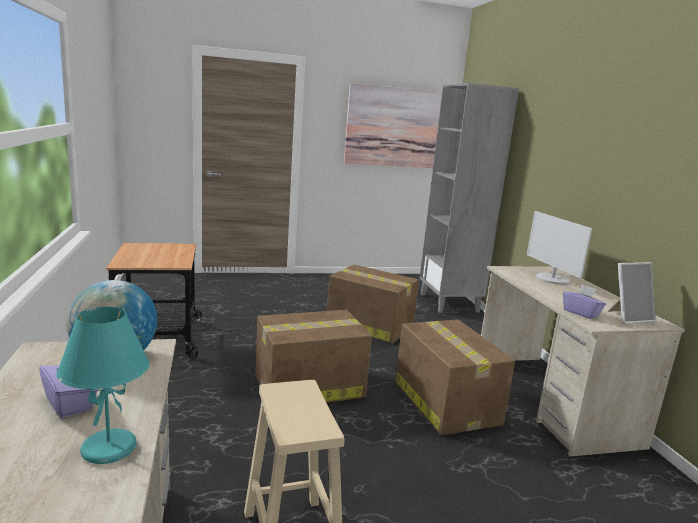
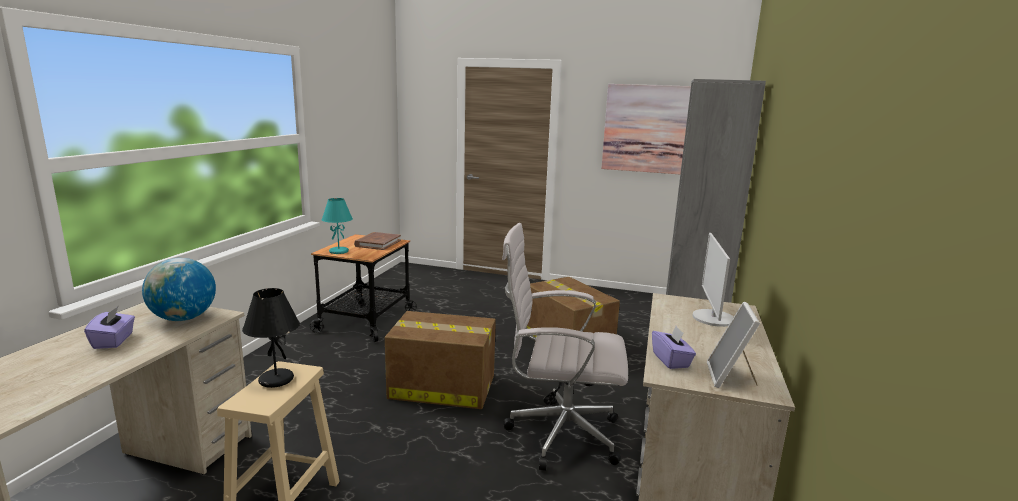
camera: 30 degrees right, 0 degrees up
(109, 448) = (85, 373): turquoise table lamp -> turquoise table lamp (339, 251)
(167, 250) = (378, 243): none -> brown book
(291, 403) = (275, 380): none -> black table lamp
(445, 401) = (558, 434): cardboard box -> white office chair
(628, 318) = (730, 377): picture frame -> picture frame turned 90 degrees clockwise

